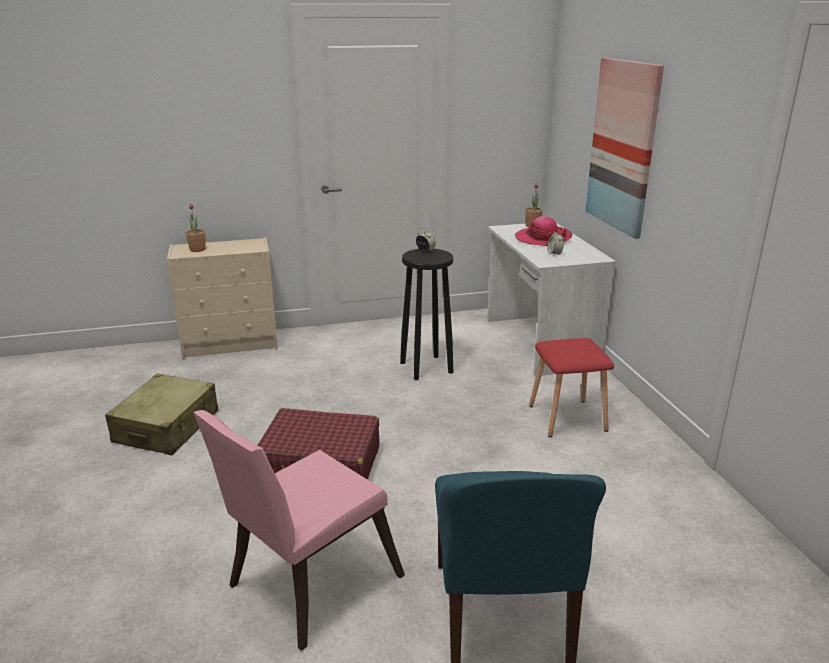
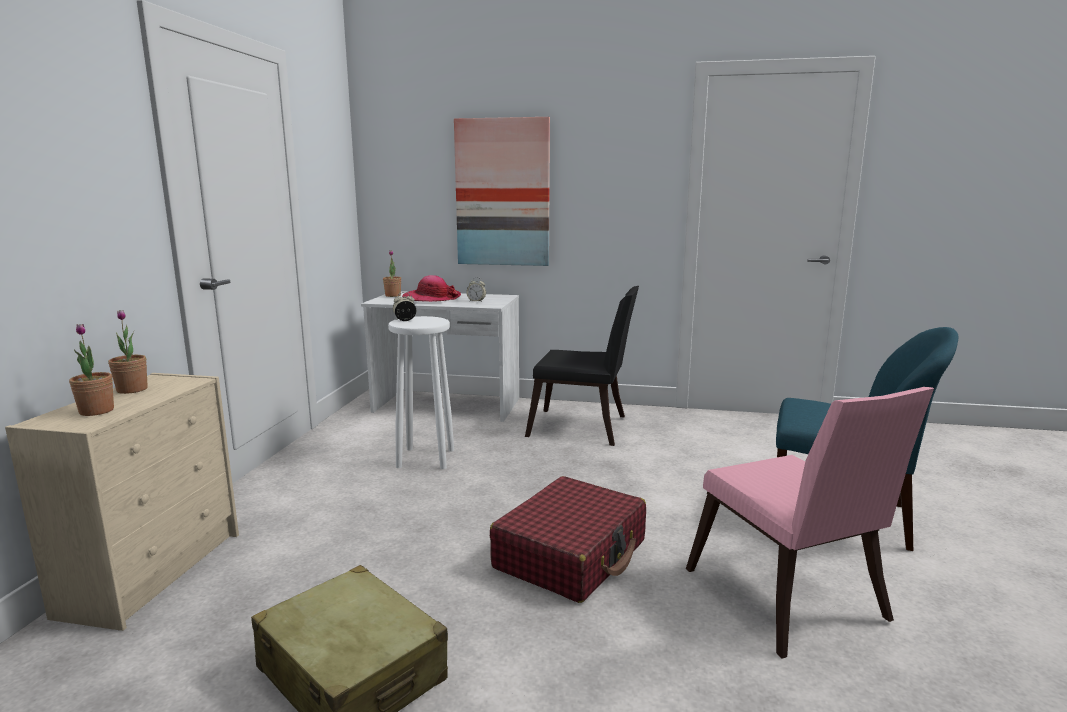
camera: 65 degrees left, 10 degrees down
(234, 244) = (132, 389): none -> potted plant
(426, 367) = (425, 458): black stool -> white stool
(566, 418) = (584, 428): red stool -> black chair

